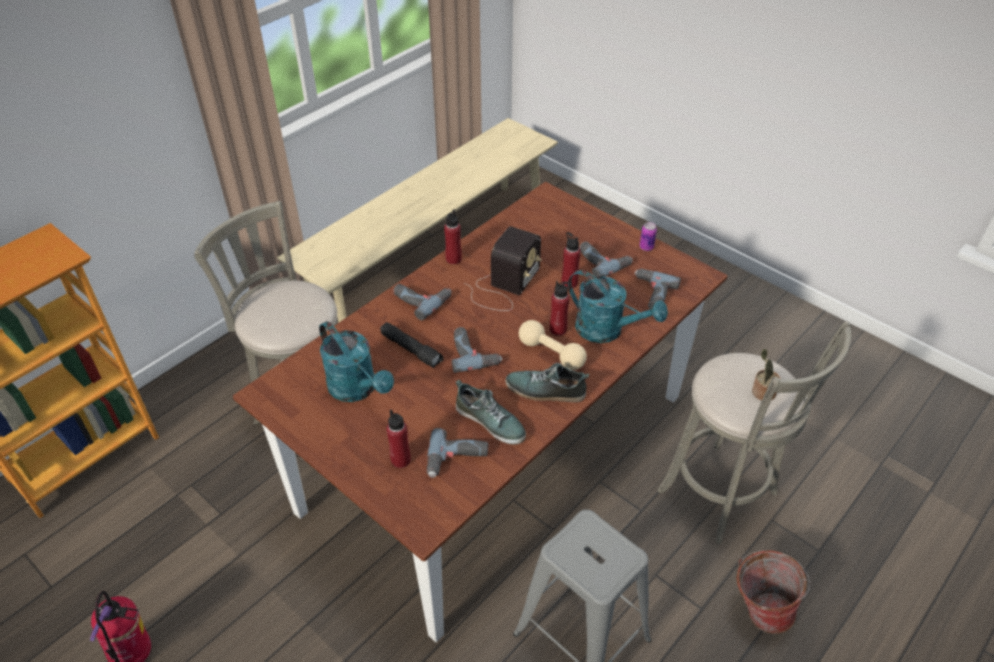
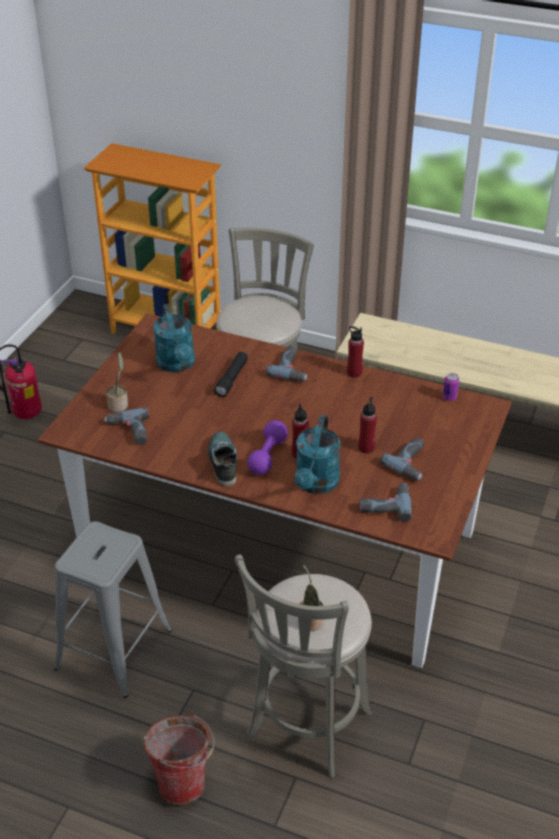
camera: 70 degrees right, 5 degrees down
(358, 389) = (177, 365): turquoise watering can -> turquoise watering can turned 45 degrees counterclockwise
(401, 460) = (118, 404): red bottle -> potted plant
(474, 353) = (245, 412): power drill -> none
(490, 421) = (175, 439): shoe -> none
(504, 286) = (337, 409): radio -> none
(551, 353) = (267, 456): beige dumbbell -> purple dumbbell
(646, 247) = (454, 489): can -> can (449, 397)

